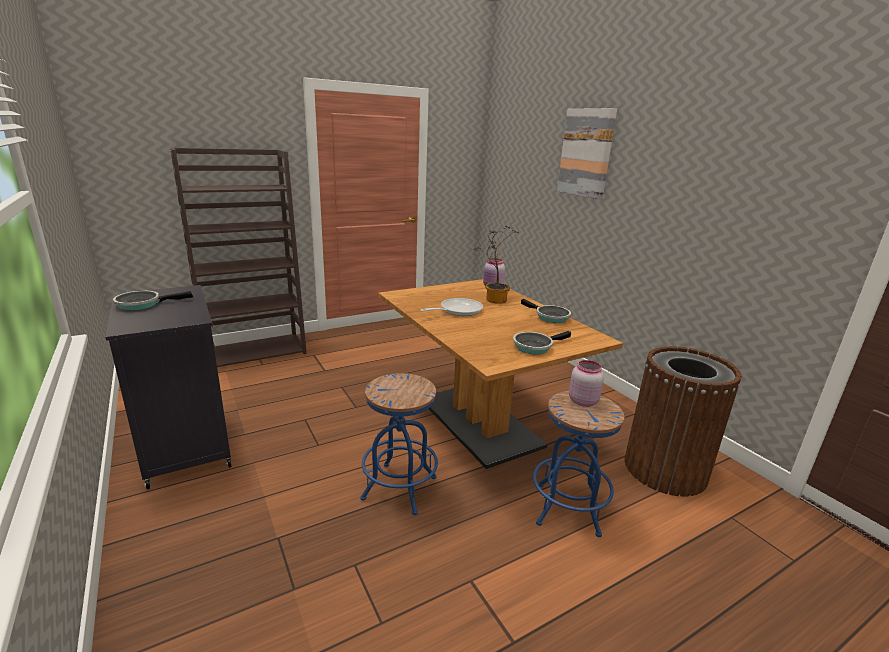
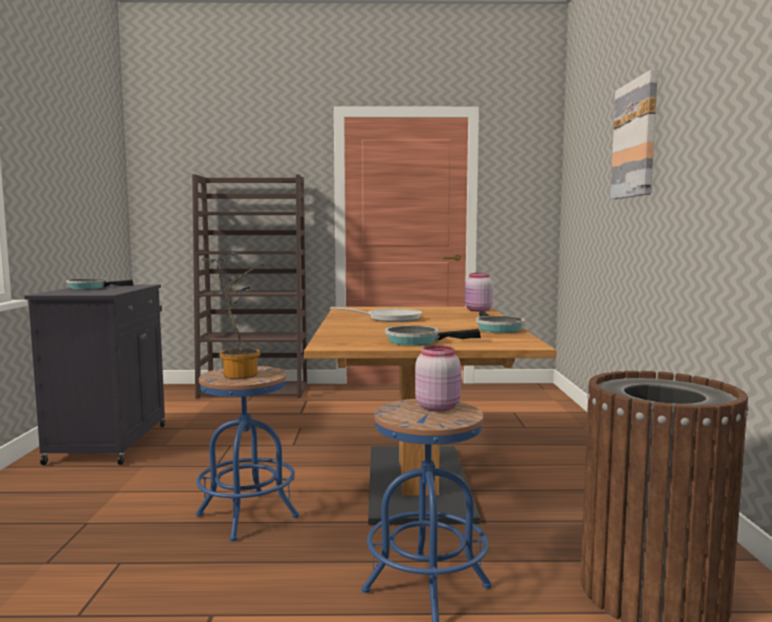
camera: 30 degrees right, 15 degrees down
(493, 299) = (455, 316): potted plant -> potted plant (239, 374)

